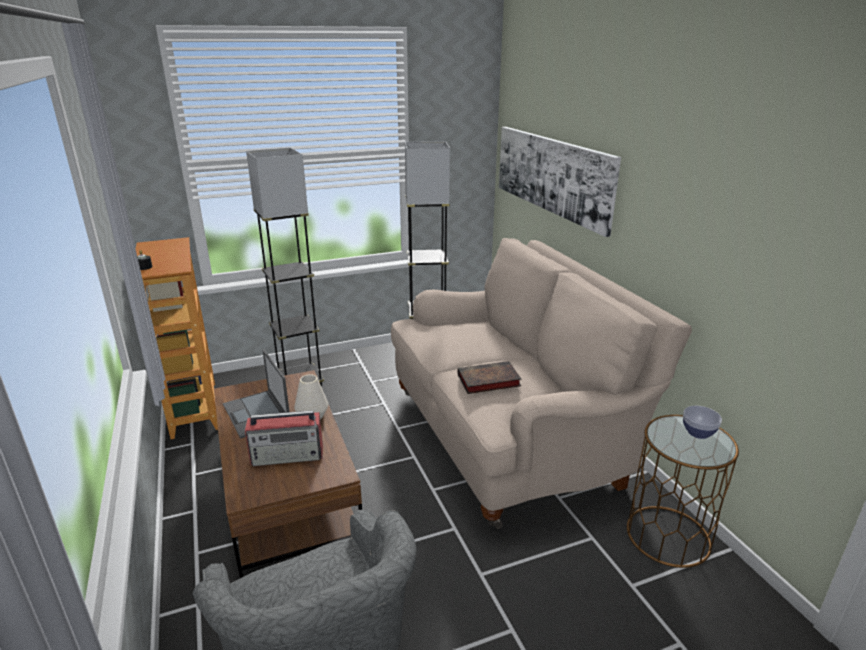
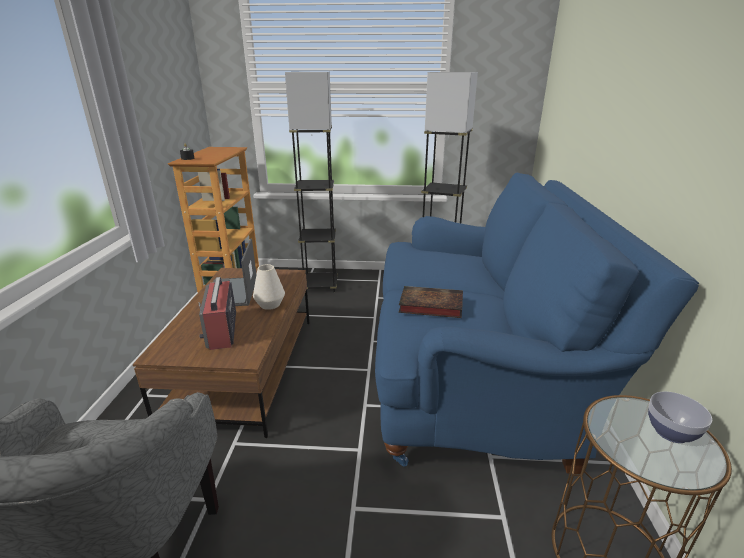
camera: 25 degrees right, 0 degrees up
(288, 455) = (222, 331): radio -> radio turned 60 degrees clockwise
(510, 436) = (474, 377): beige sofa -> blue sofa
(552, 174) = (583, 105): picture -> none

